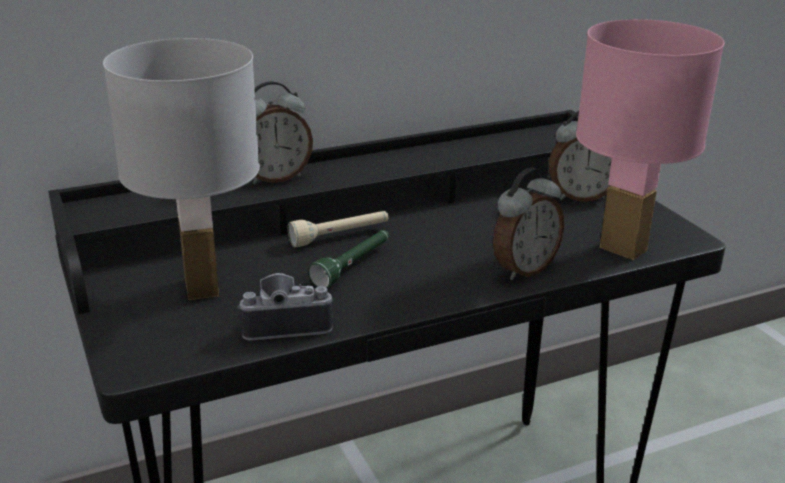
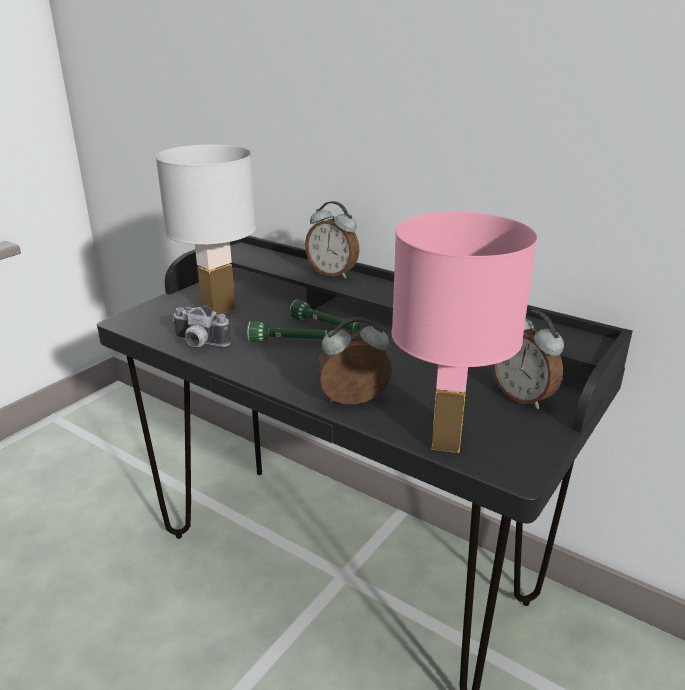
camera: 60 degrees right, 0 degrees up
(286, 324) = (198, 344): camera -> camera turned 150 degrees clockwise
(340, 236) = (325, 326): beige flashlight -> green flashlight
(523, 269) = (354, 402): alarm clock -> alarm clock turned 150 degrees clockwise

